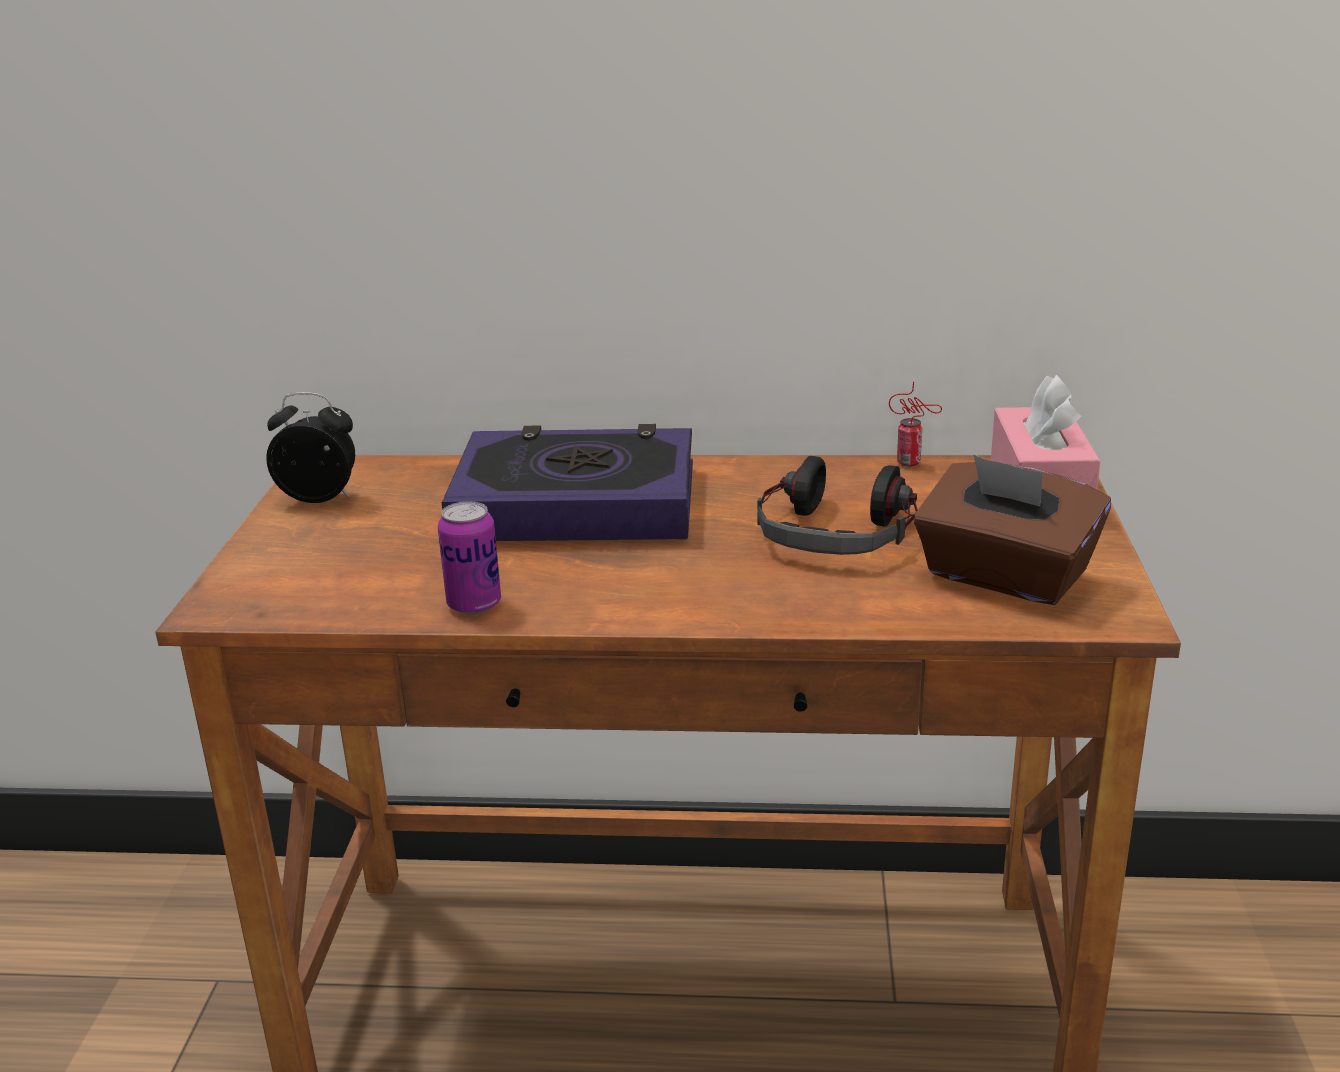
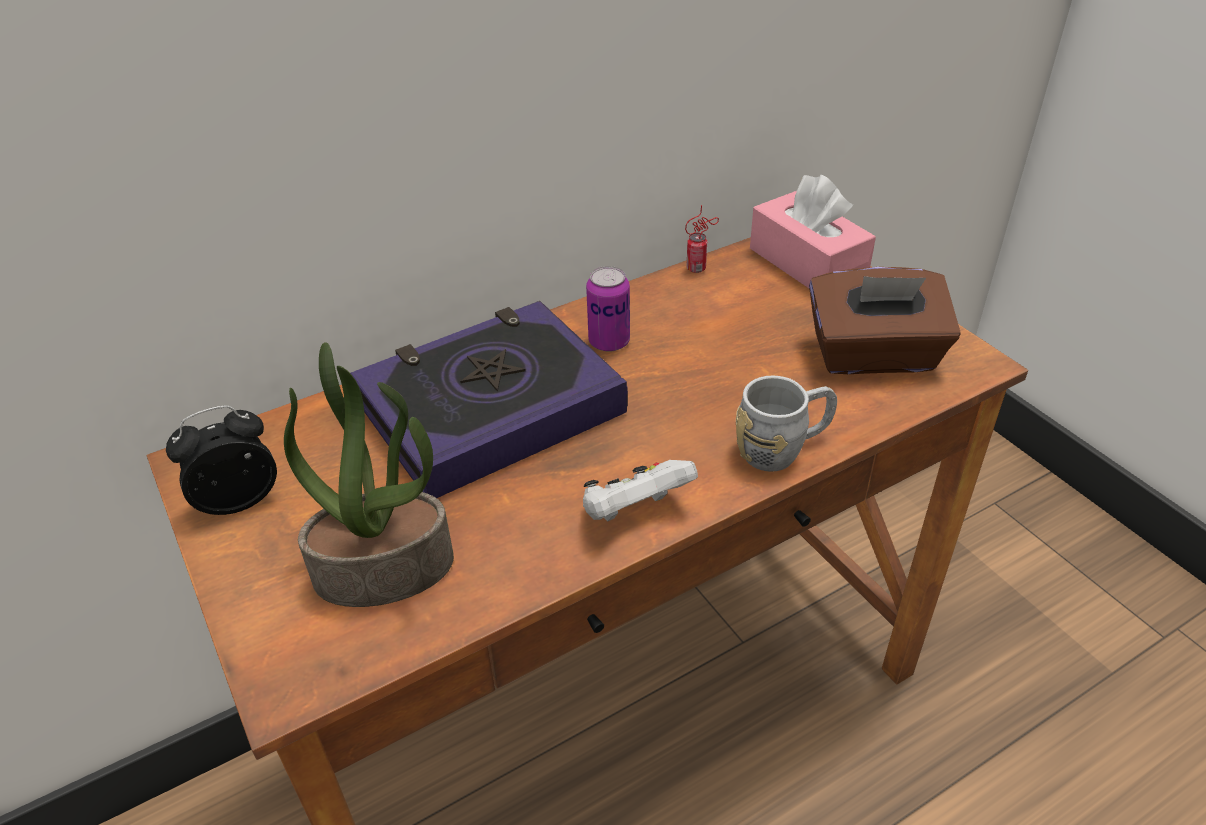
camera: 35 degrees left, 15 degrees up
(365, 569) = (386, 568): none -> potted plant
(474, 604) = (531, 561): can -> can (609, 342)
(600, 604) = (634, 512): none -> white game controller
(799, 610) = (783, 449): none -> grey mug
(836, 533) = (723, 359): headphones -> none

